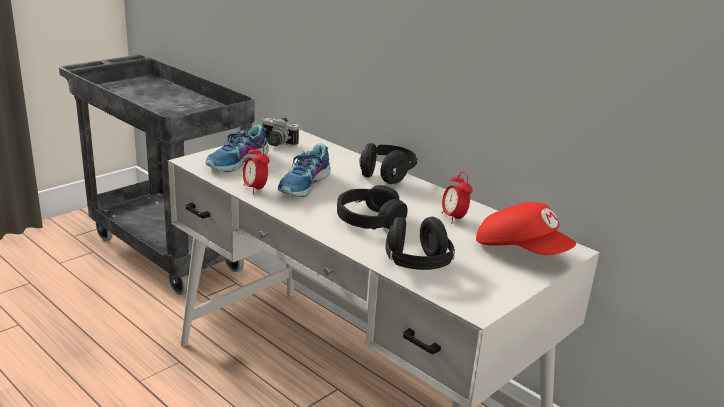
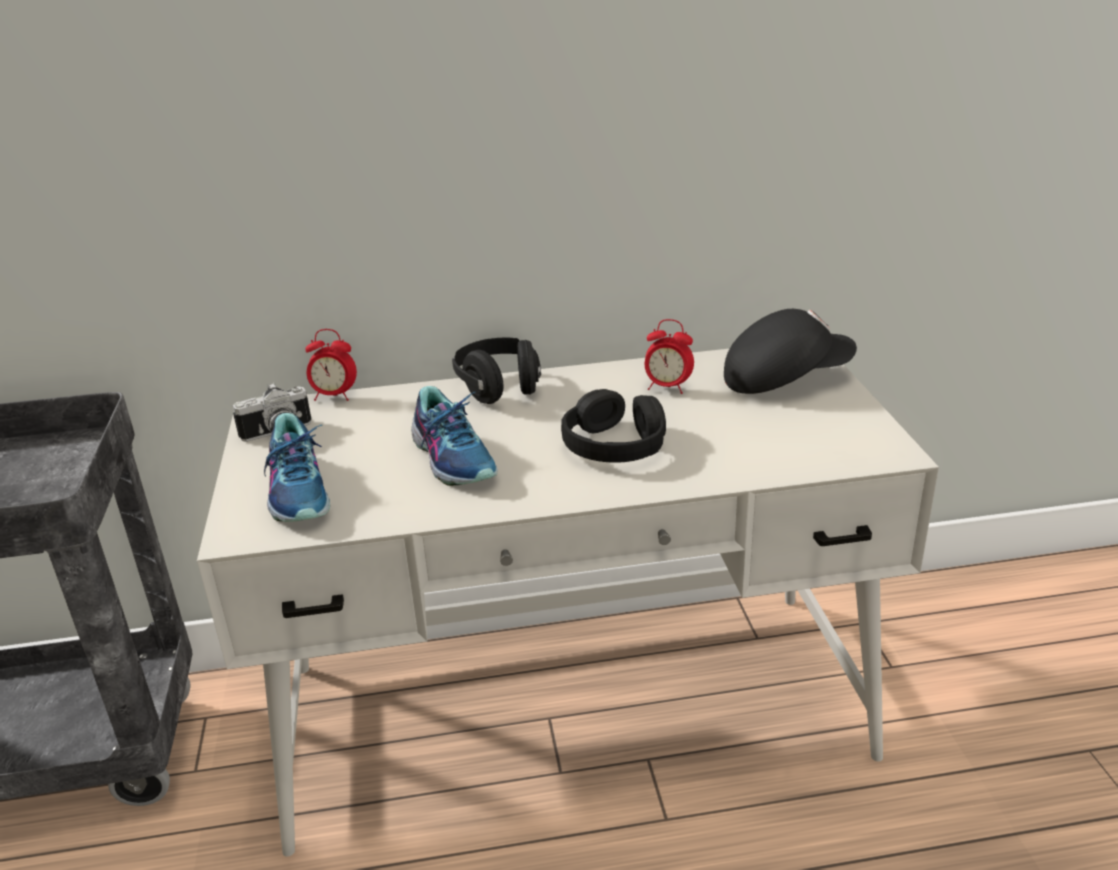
camera: 50 degrees left, 5 degrees up
(255, 189) = (420, 505): alarm clock -> alarm clock (334, 396)
(416, 265) = (765, 455): black headphones -> none
(521, 251) = (784, 378): red cap -> black cap

